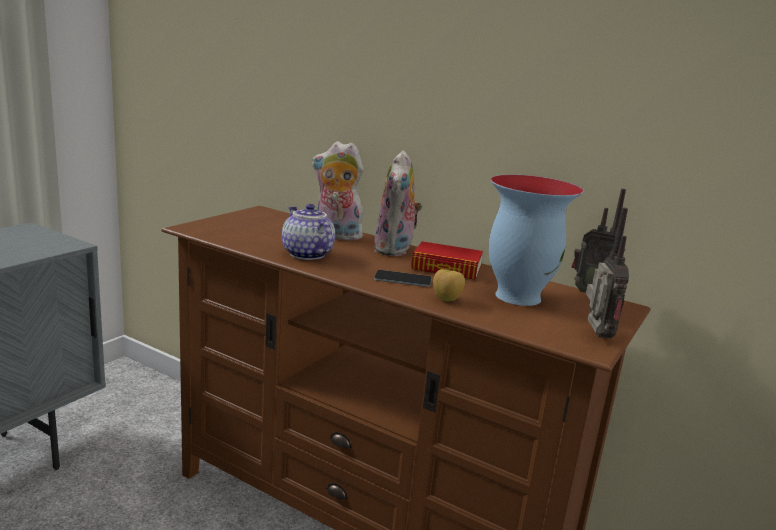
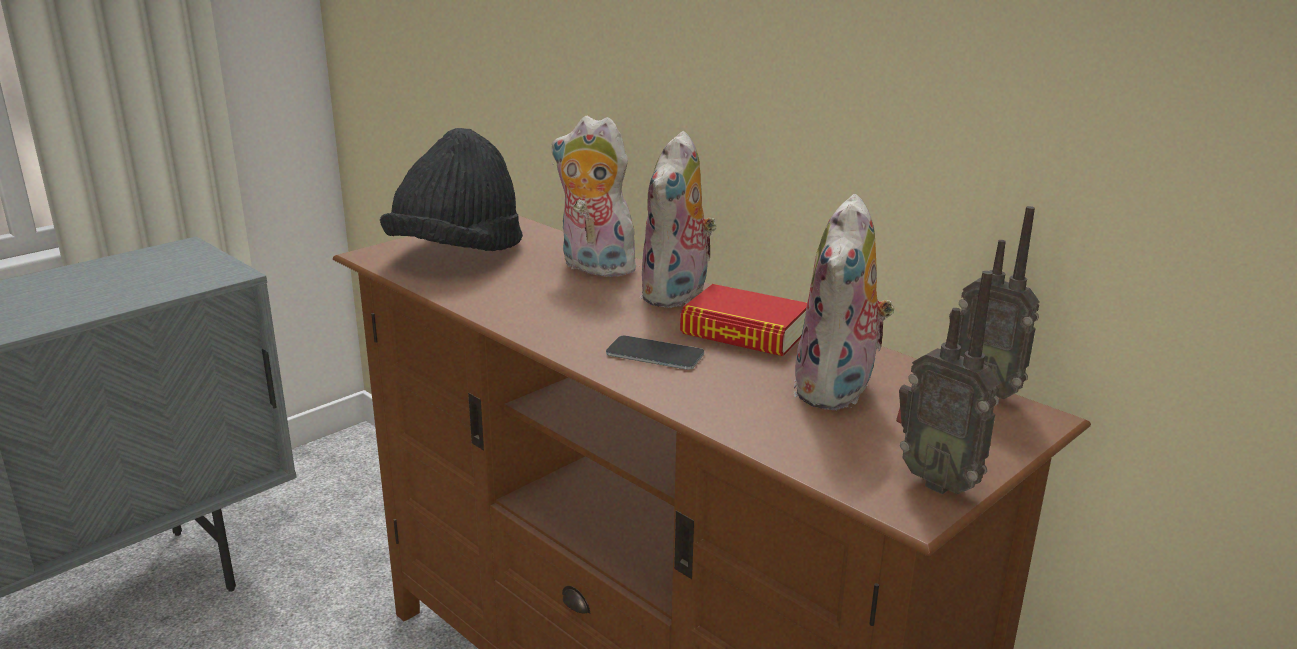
camera: 15 degrees right, 5 degrees up
(245, 228) = (457, 254): none -> black hat
(306, 254) = (523, 304): teapot -> none
(446, 300) = (706, 396): apple -> none
(516, 296) = (838, 391): vase -> plush toy
(596, 336) = (939, 481): radio -> radio turned 120 degrees clockwise

